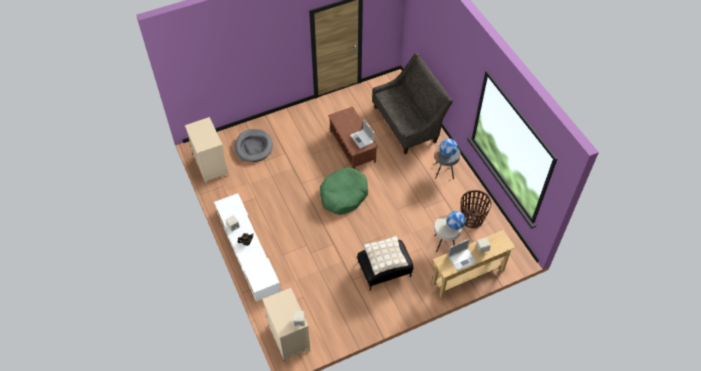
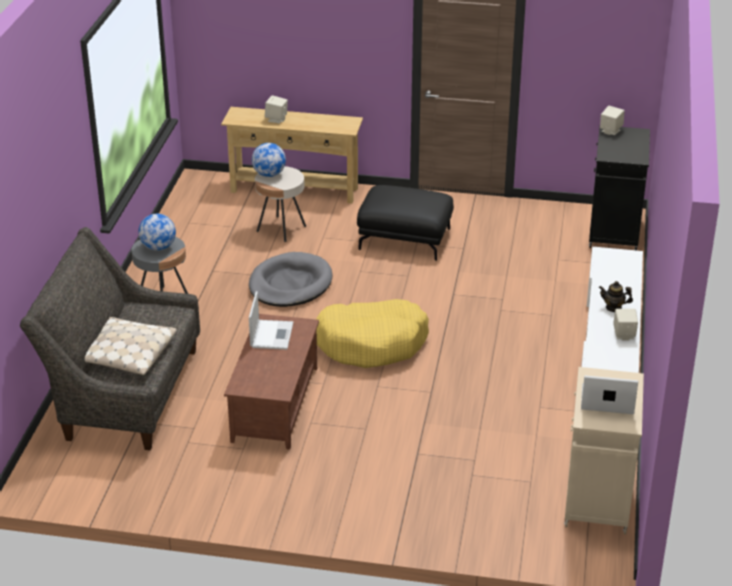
camera: 145 degrees left, 20 degrees down
(254, 147) = (475, 495): grey dog bed -> grey dog bed (290, 284)
(289, 337) = (613, 232): beige cabinet -> black cabinet
(343, 195) = (372, 343): green dog bed -> yellow dog bed
(385, 257) = (406, 197): beige pillow -> beige pillow (127, 355)
(462, 259) = (315, 121): laptop -> laptop (606, 400)
(472, 219) = (205, 235): basket -> none

